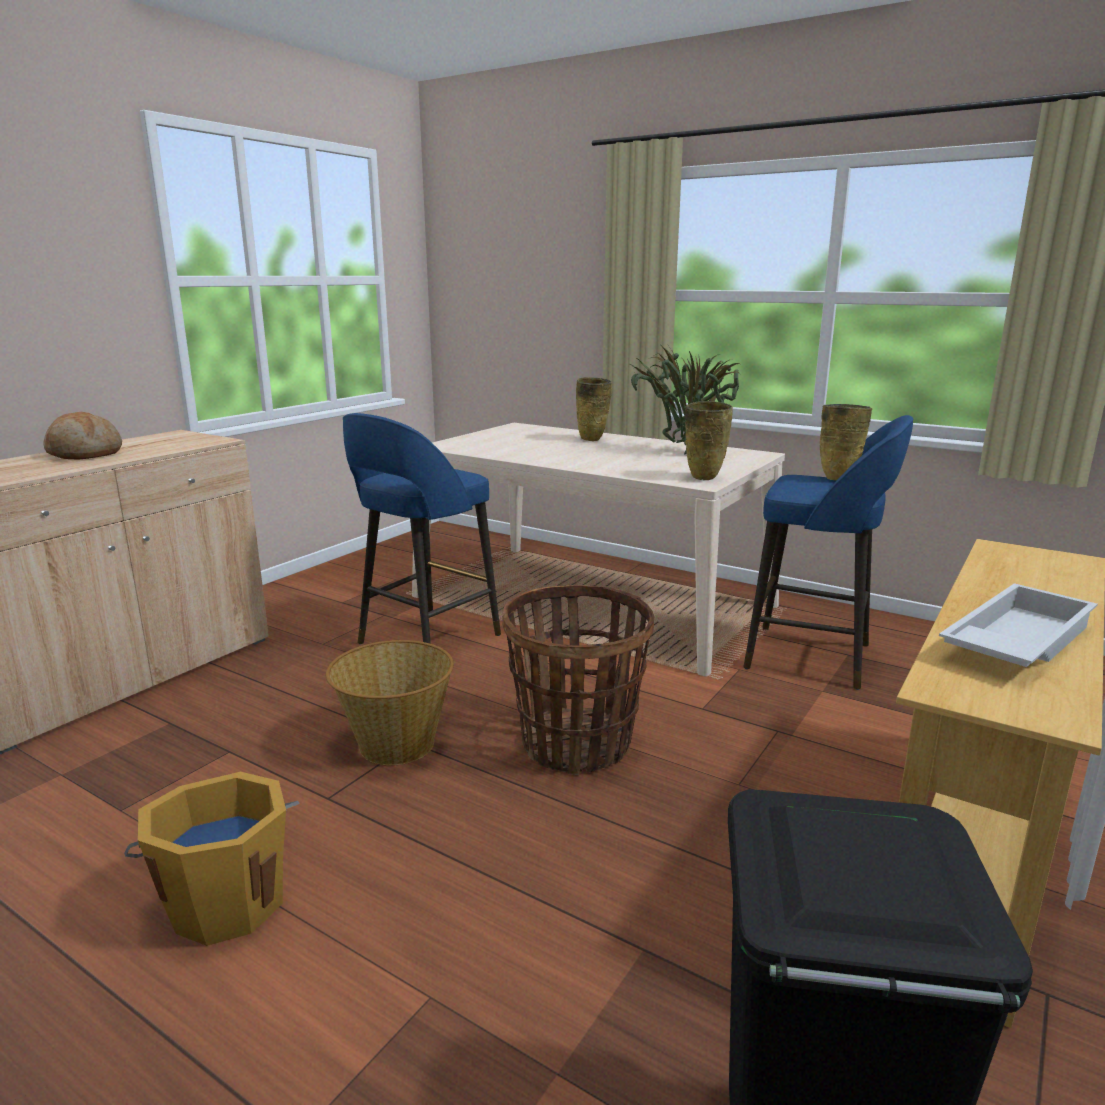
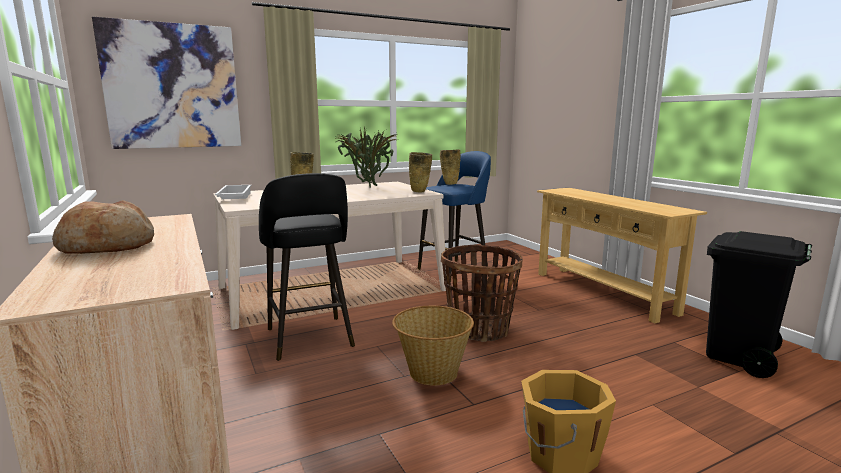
camera: 60 degrees left, 5 degrees down
(426, 640) = (310, 339): blue stool -> black stool
(508, 274) = (172, 86): none -> picture
(1014, 641) = (633, 203): white tray -> white tray (234, 197)

